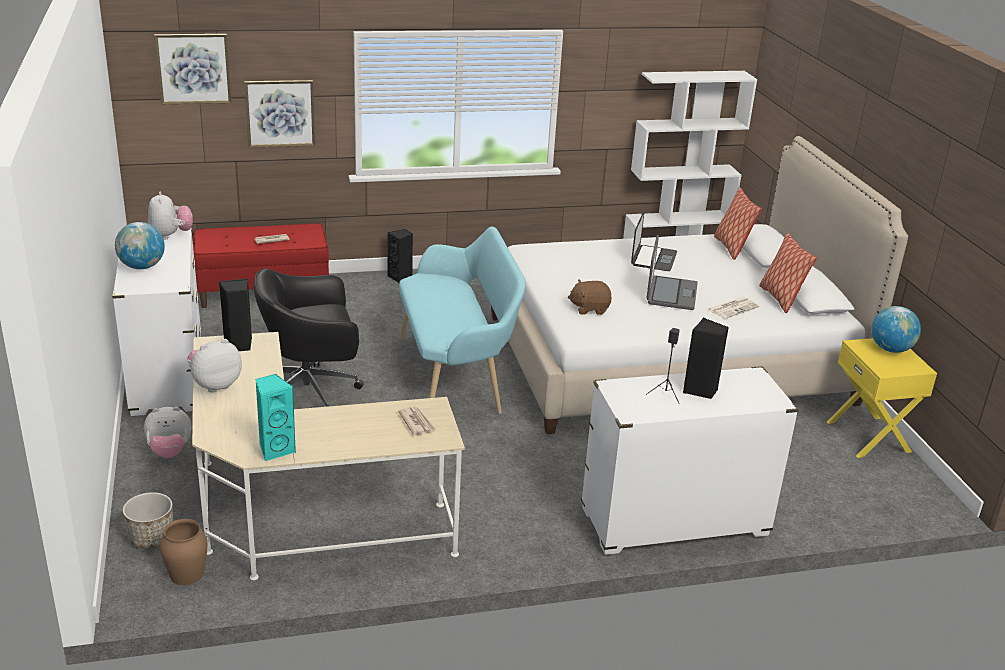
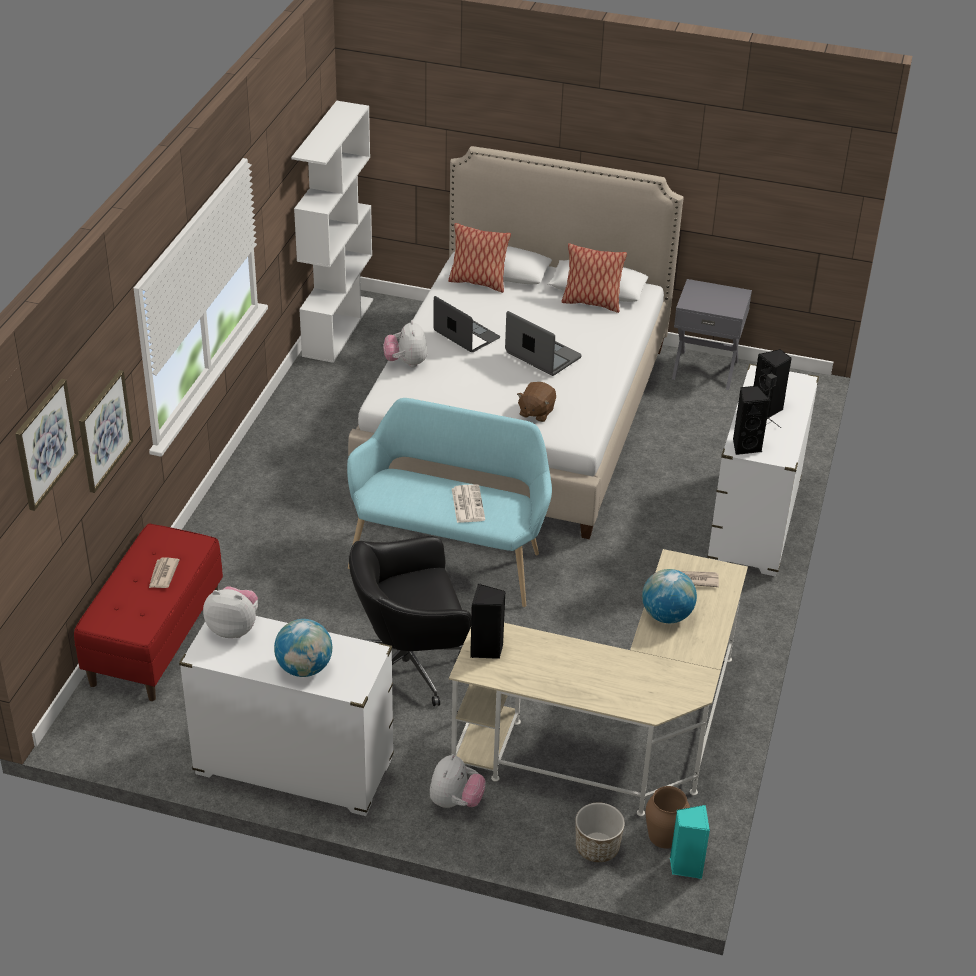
camera: 60 degrees left, 10 degrees up
(215, 385) = (558, 685): plush toy -> plush toy (406, 363)
(275, 449) = (693, 675): turquoise speaker -> turquoise speaker (685, 866)
(311, 392) = (410, 666): black office chair -> black office chair turned 60 degrees clockwise
(400, 278) = (212, 522): black speaker -> black speaker (745, 446)
(733, 308) = (591, 335): newspaper -> newspaper (467, 504)
(869, 436) = (705, 369): yellow nightstand -> grey nightstand
(890, 349) = (705, 292): globe -> globe (666, 615)

